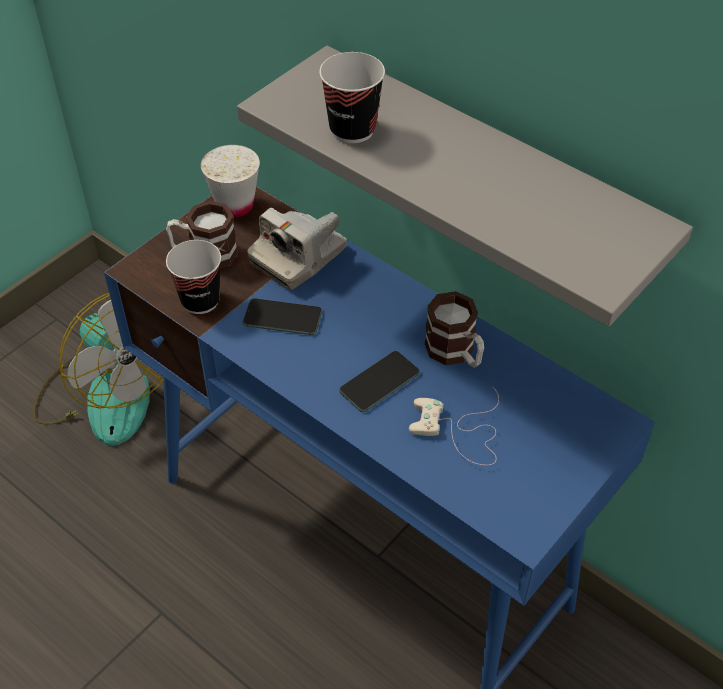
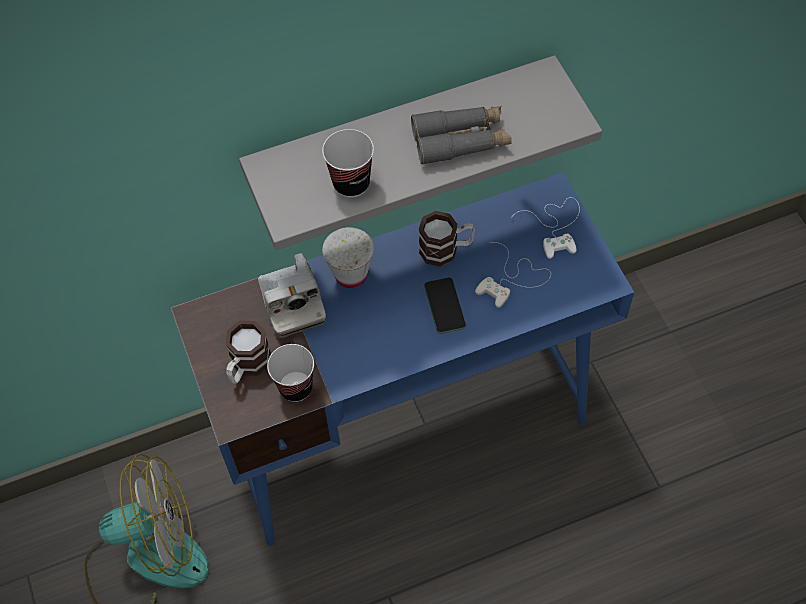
camera: 60 degrees left, 10 degrees up
(235, 206) = (206, 323): white cup -> white cup (351, 275)
(282, 318) = (348, 340): phone -> none
(483, 191) = (461, 140): none -> grey binoculars
(567, 444) = (555, 226): none -> white game controller

